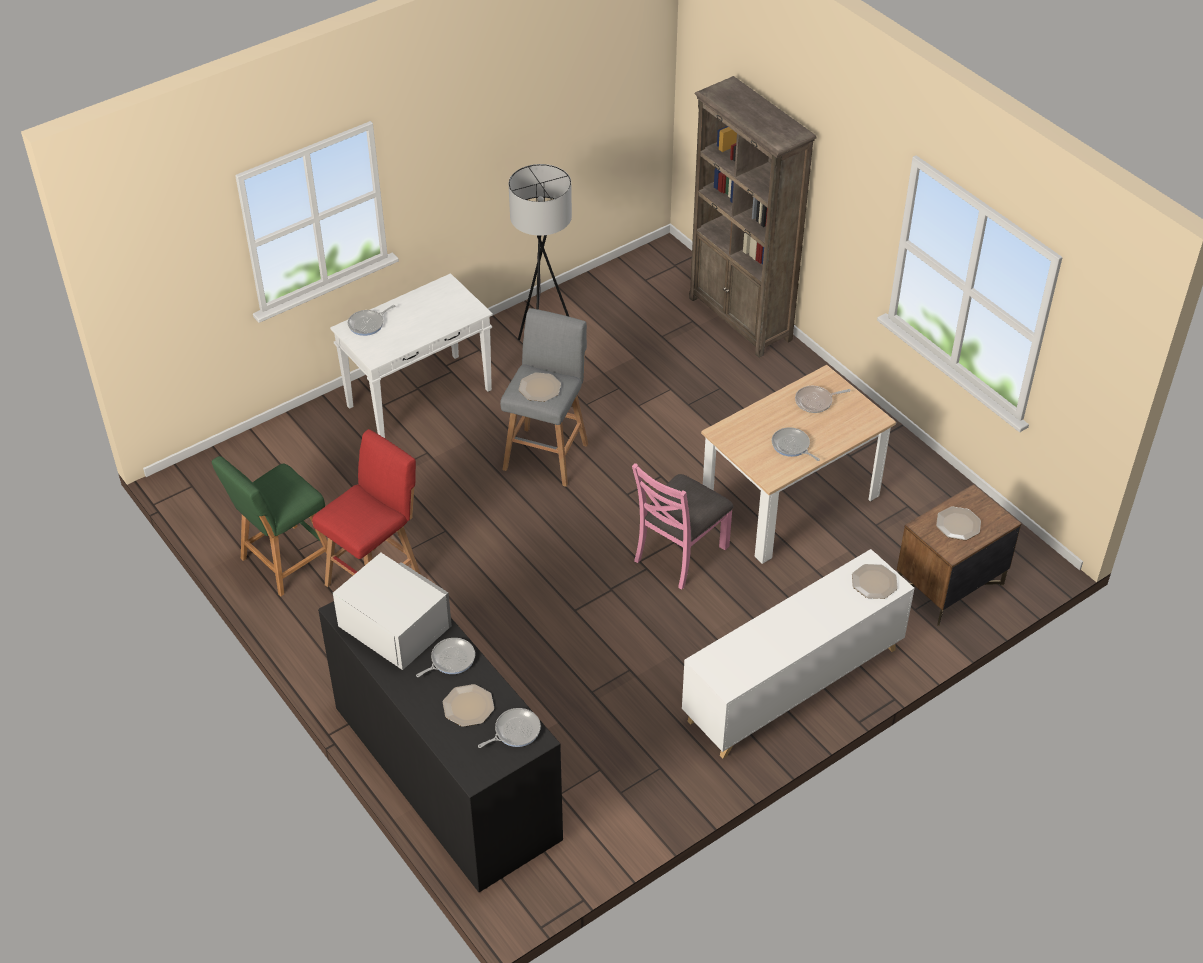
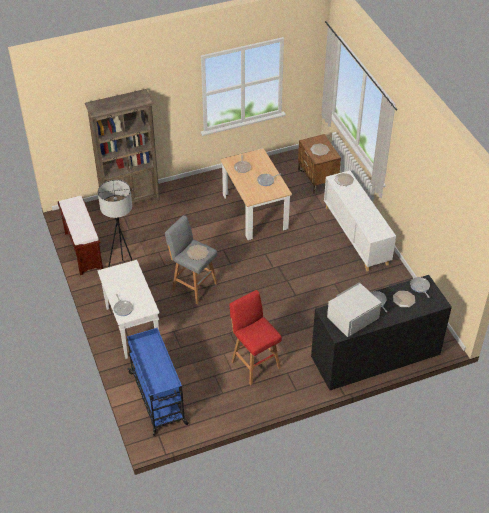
camera: 75 degrees left, 0 degrees up
(268, 468) = (158, 399): none -> blue cart
(284, 562) = (229, 400): green stool -> none
(585, 292) = (83, 250): none -> brown bench
(680, 553) = (273, 253): pink chair -> none

